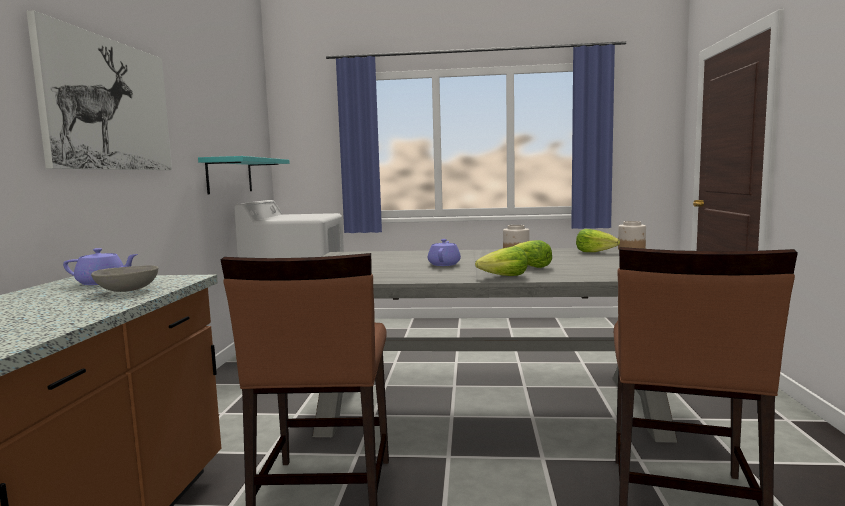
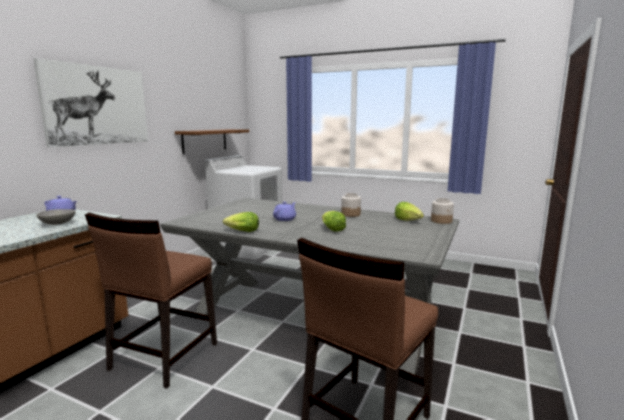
camera: 20 degrees right, 5 degrees up
(229, 175) = (204, 140): turquoise shelf -> brown shelf
(504, 277) = (296, 237): lettuce -> lettuce (242, 231)

